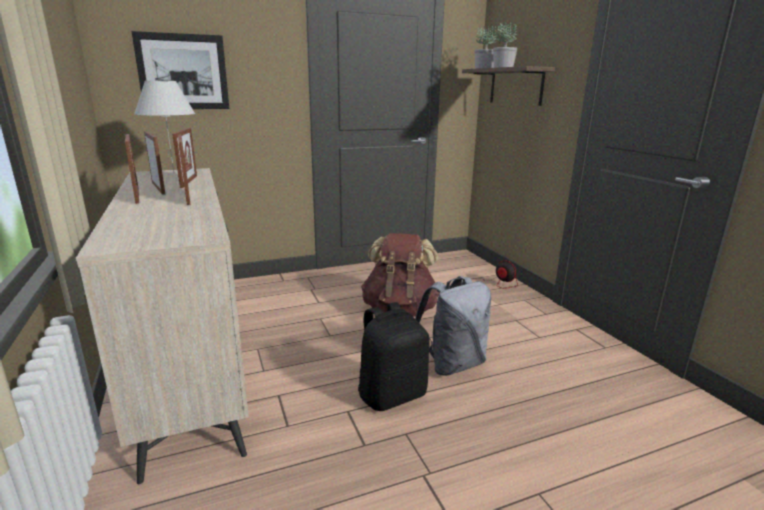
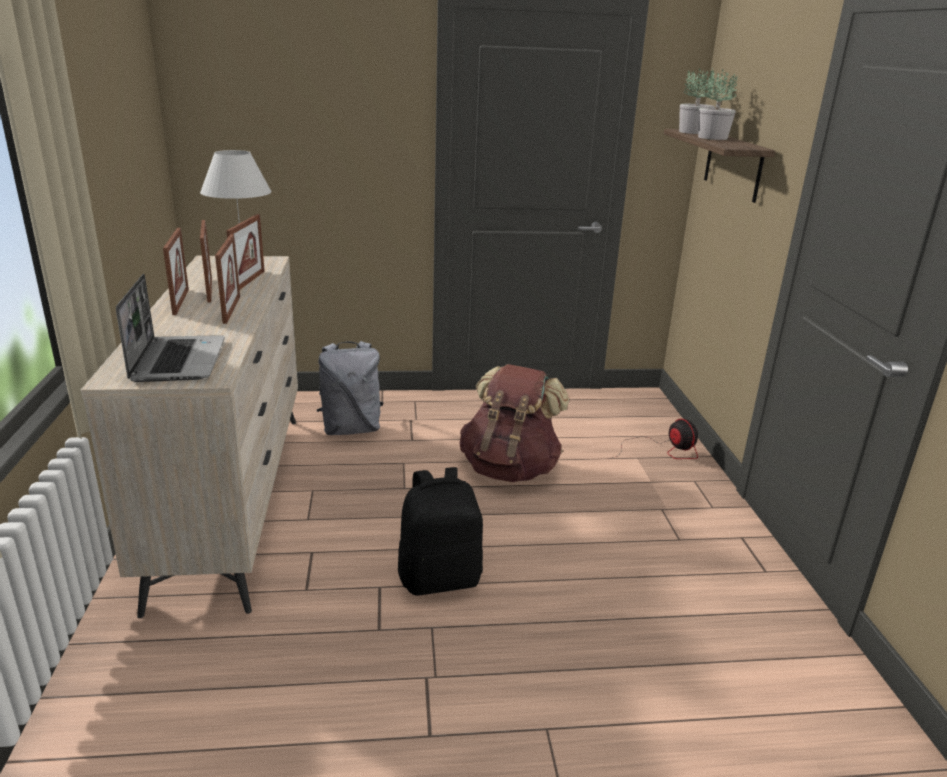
camera: 15 degrees right, 5 degrees up
(163, 229) = (177, 360): none -> laptop
(183, 72) = (273, 128): picture -> none
(452, 364) = (536, 554): grey backpack -> grey backpack (351, 429)

